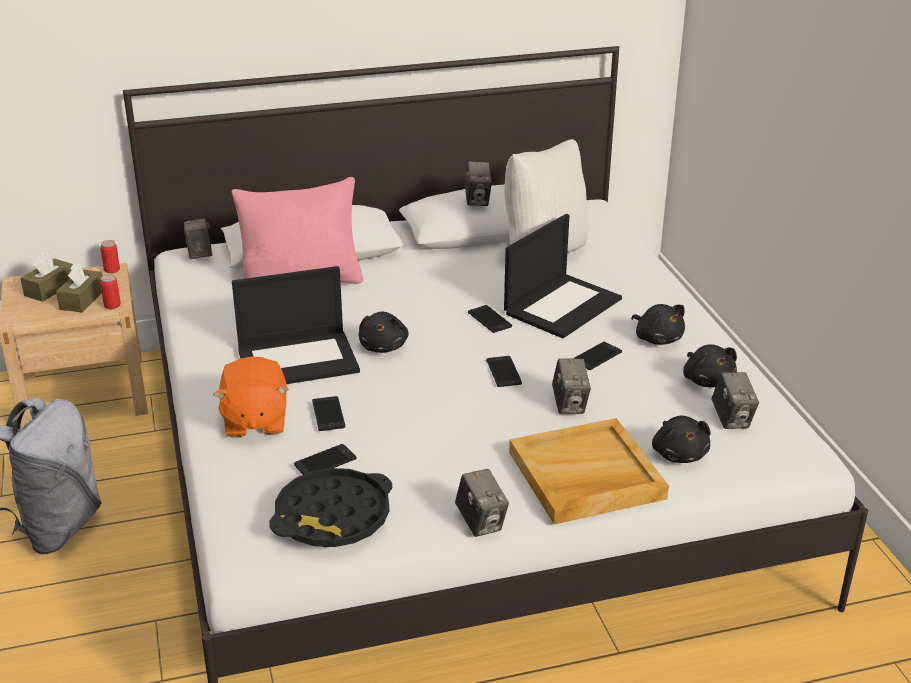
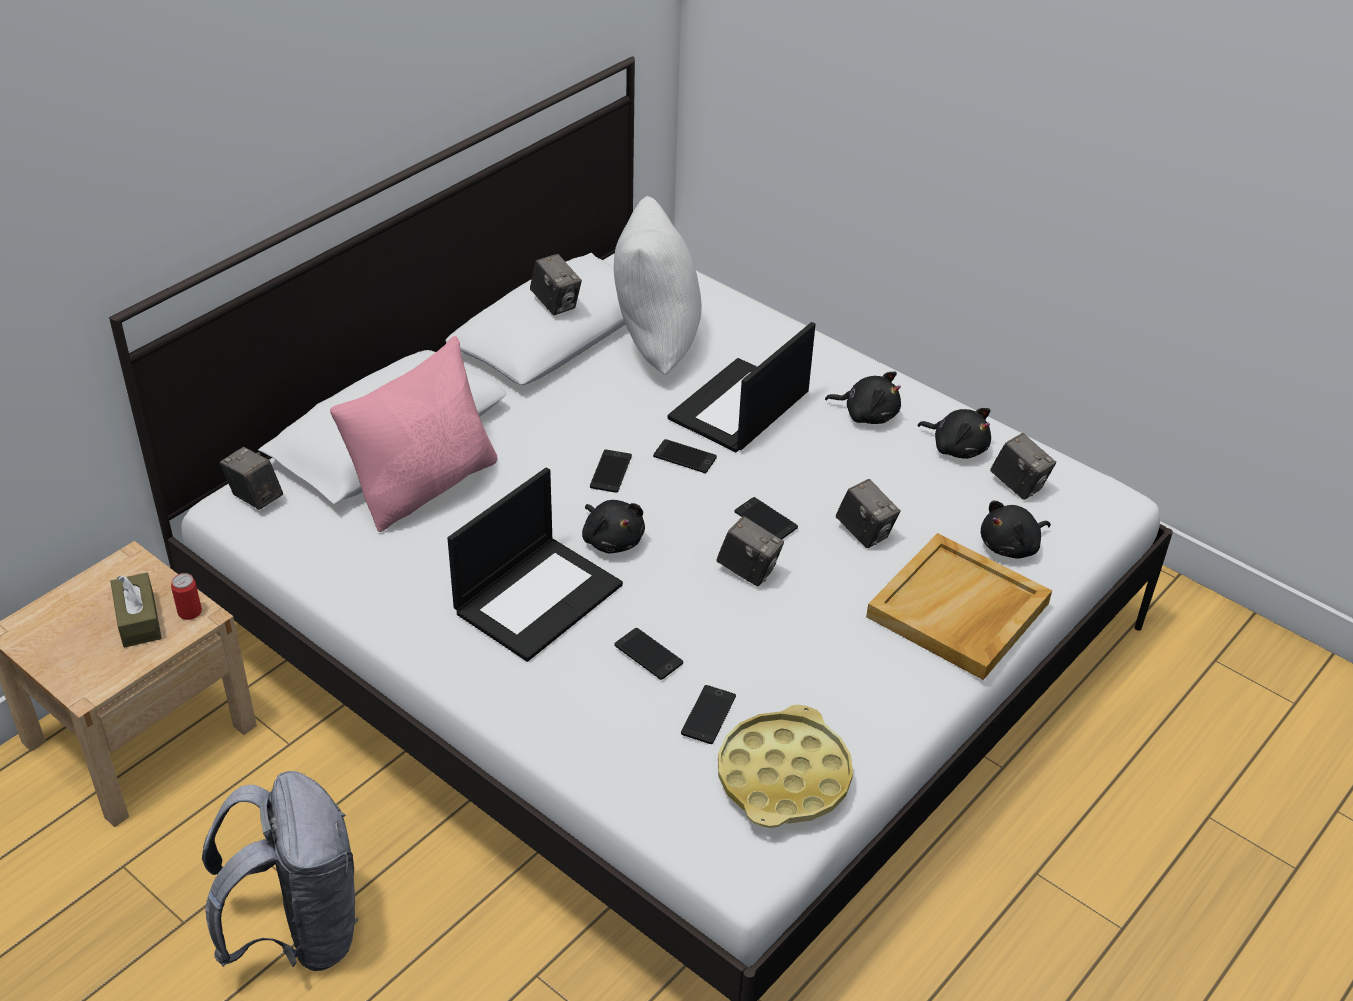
camera: 35 degrees left, 10 degrees up
(50, 288) = (73, 622): brown tissue box -> none
(112, 270) = (128, 559): can -> none
(254, 421) = (575, 699): orange plush toy -> none
(333, 517) = (784, 776): black tray -> yellow tray
(481, 522) = (919, 711): camera -> camera (748, 571)
(562, 305) = (739, 408): laptop -> laptop turned 150 degrees counterclockwise
(597, 356) = (834, 461): phone -> phone (610, 471)
(679, 454) = (1011, 546): black plush toy -> black plush toy turned 105 degrees clockwise

